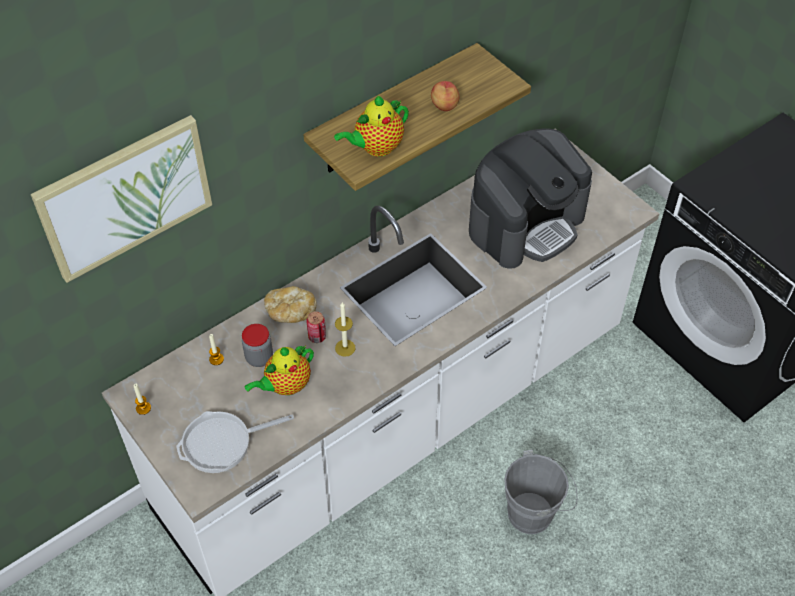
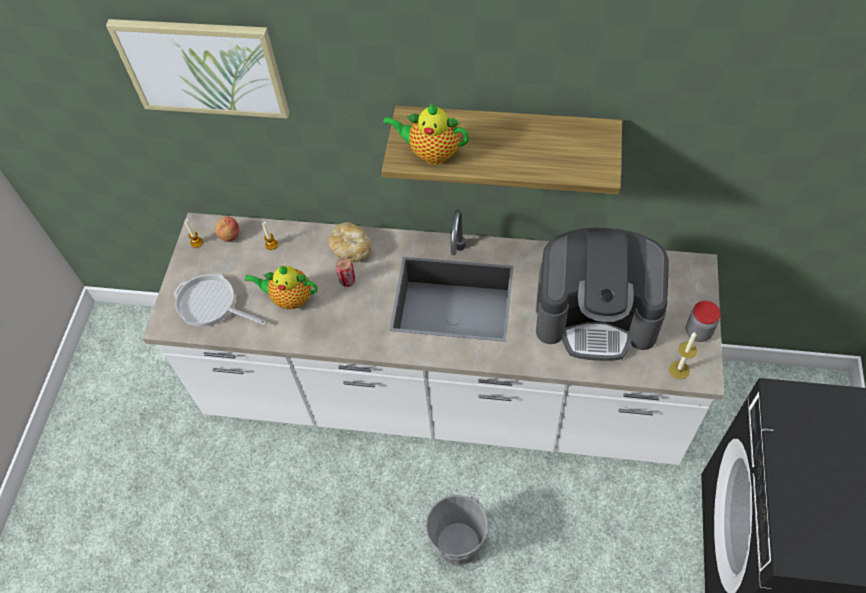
camera: 50 degrees right, 5 degrees up
(259, 357) = (296, 265): jar -> jar (698, 332)
(345, 348) = (356, 304): candle -> candle (679, 370)
(444, 106) = (525, 155): apple -> apple (229, 235)

